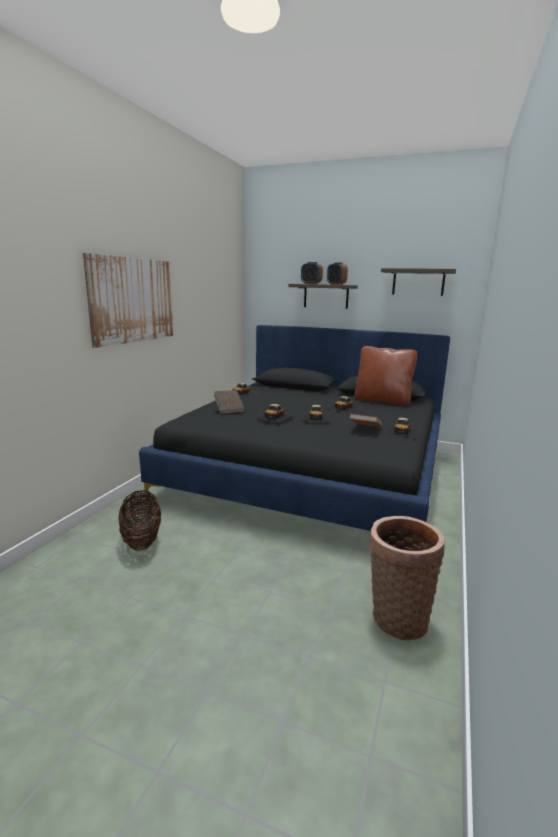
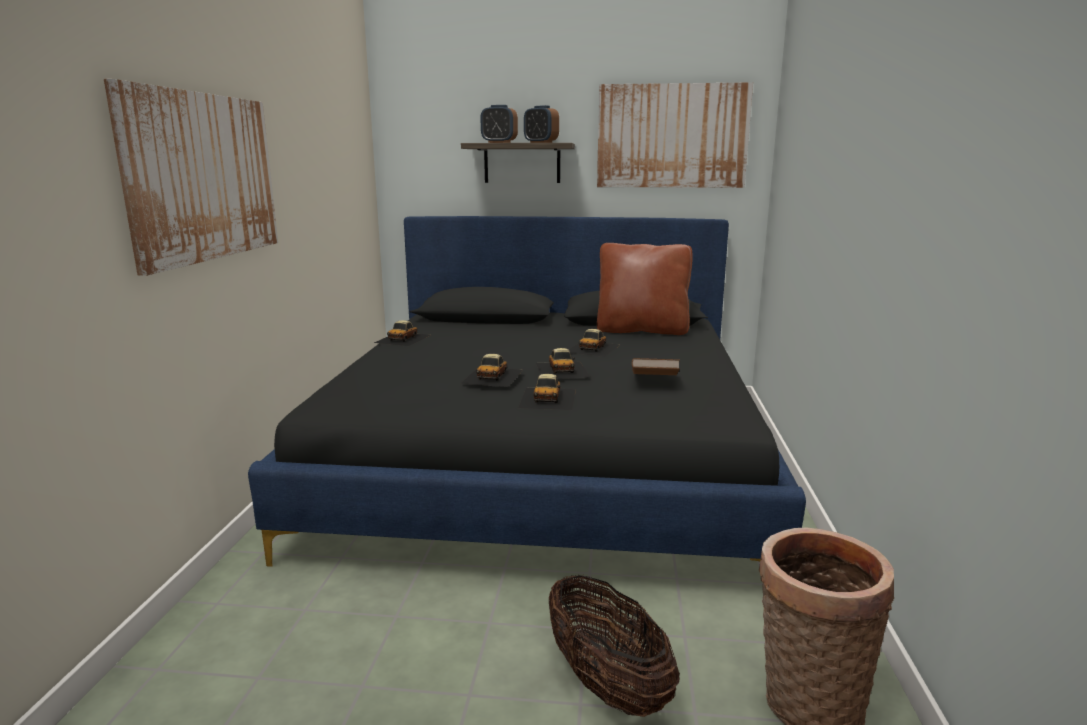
camera: 15 degrees left, 0 degrees up
(141, 540) = (291, 648): basket -> basket (607, 684)
(229, 409) = (404, 371): brown book -> none
(402, 431) = (711, 378): toy car -> toy car (548, 398)
(418, 282) = (672, 136): shelf -> picture

